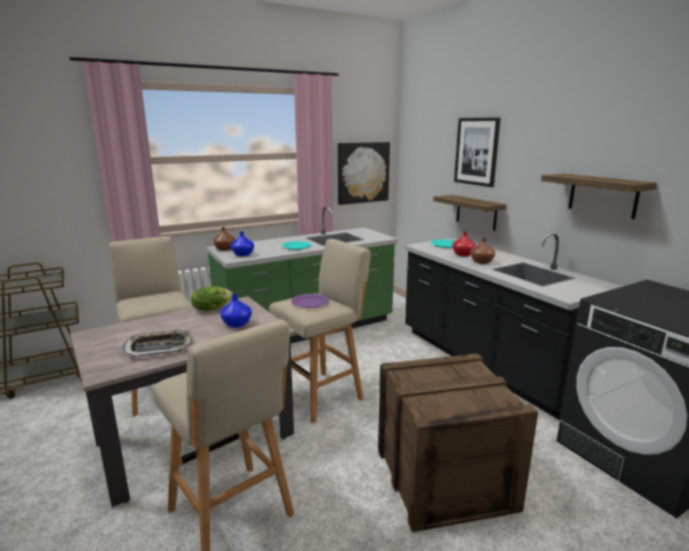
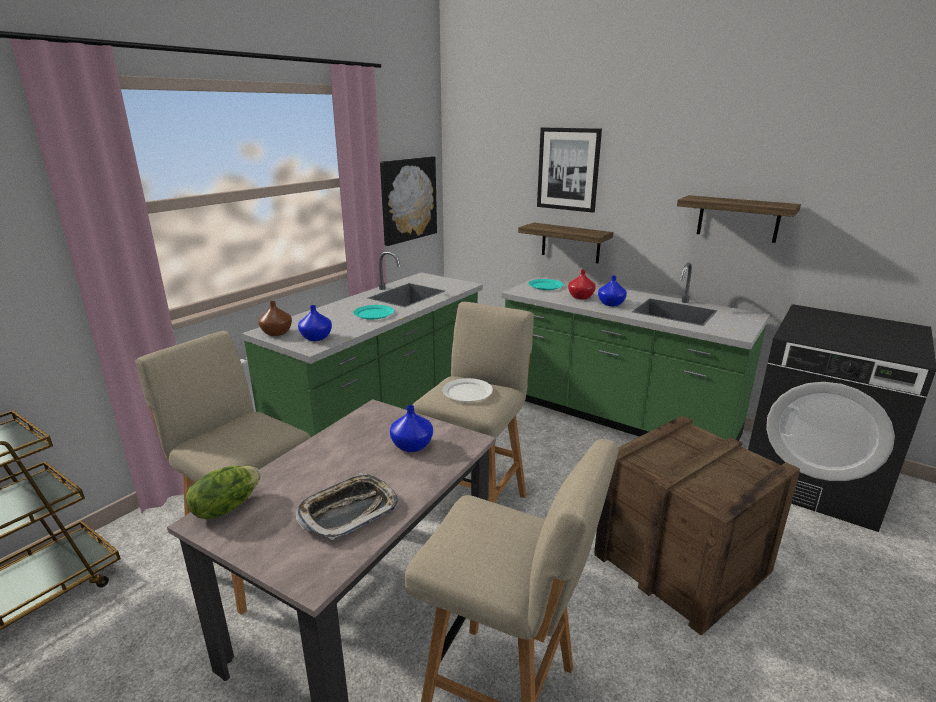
camera: 25 degrees left, 5 degrees up
(211, 308) = (347, 430): lettuce -> lettuce (226, 507)
(310, 302) = (468, 392): purple plate -> white plate
(481, 262) = (611, 304): brown vase -> blue vase
(488, 364) = (615, 416): black counter -> green counter

